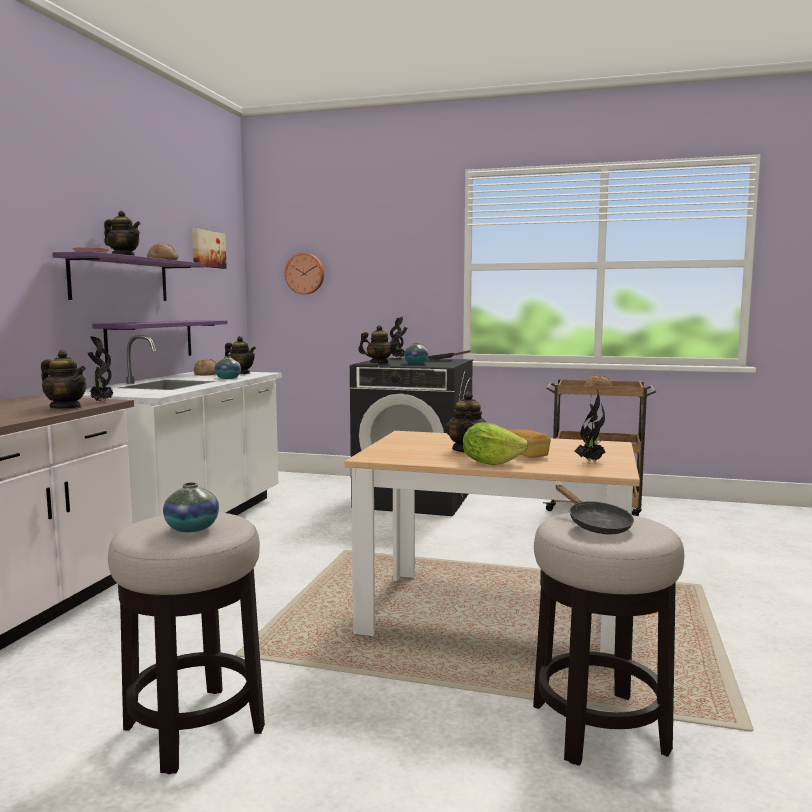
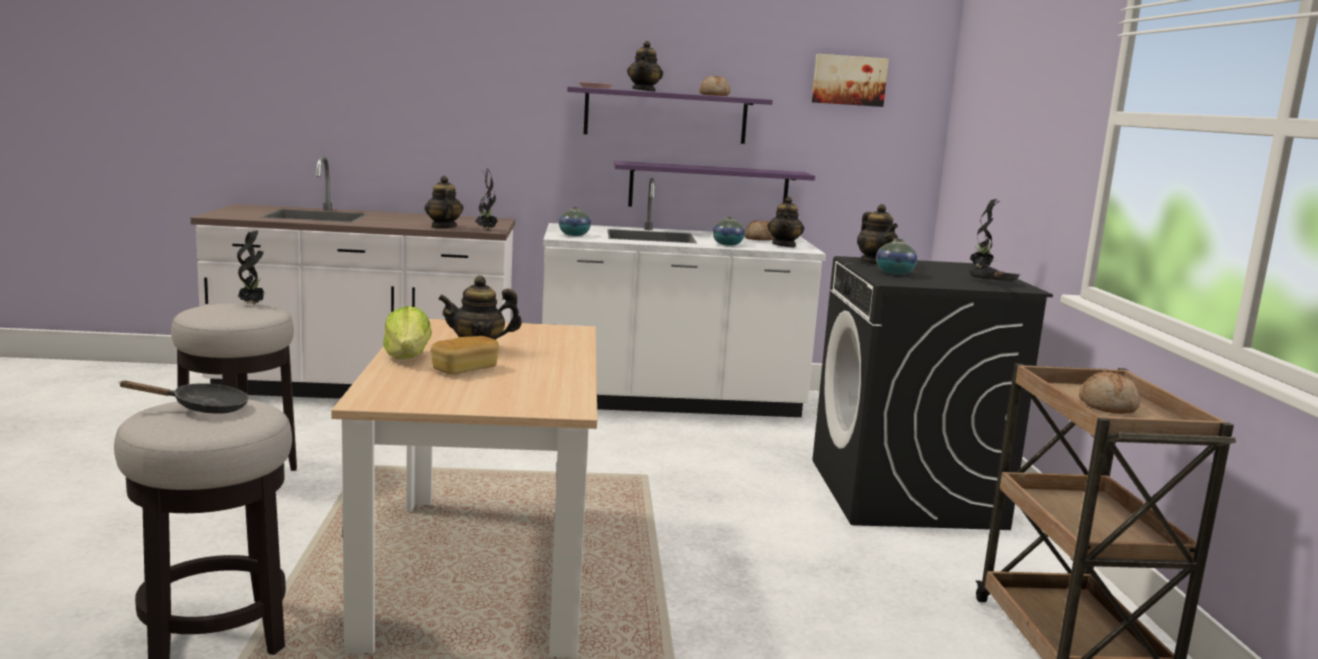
camera: 70 degrees right, 5 degrees up
(66, 408) = (443, 227): teapot -> teapot turned 150 degrees clockwise
(192, 529) = (219, 311): vase -> vase (574, 235)
(305, 273) = (982, 118): wall clock -> none
(591, 461) = (429, 393): potted plant -> potted plant (252, 304)
(595, 524) = (202, 408): black frying pan -> black frying pan turned 150 degrees counterclockwise

